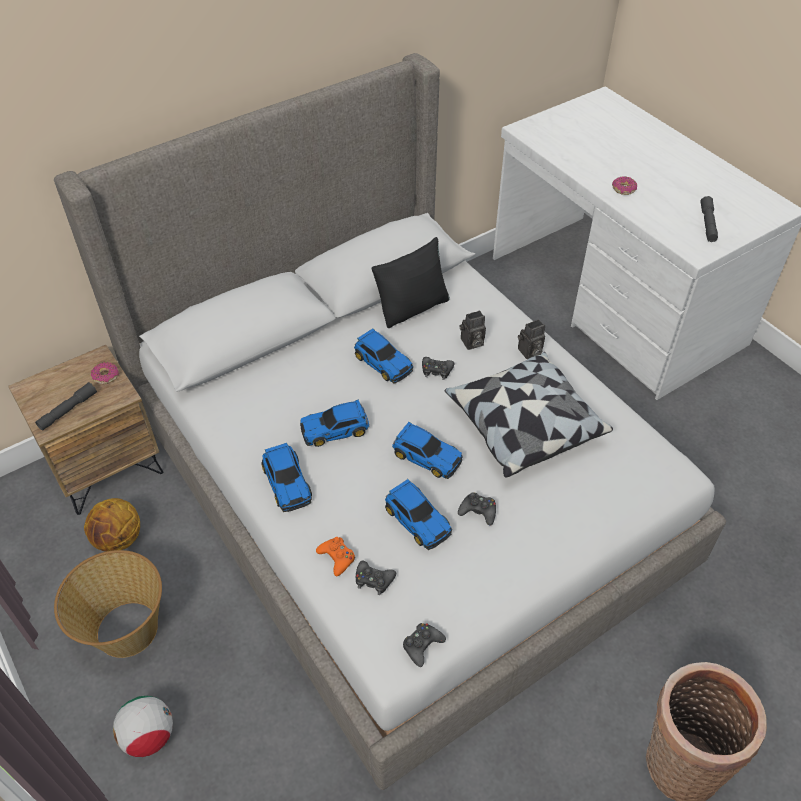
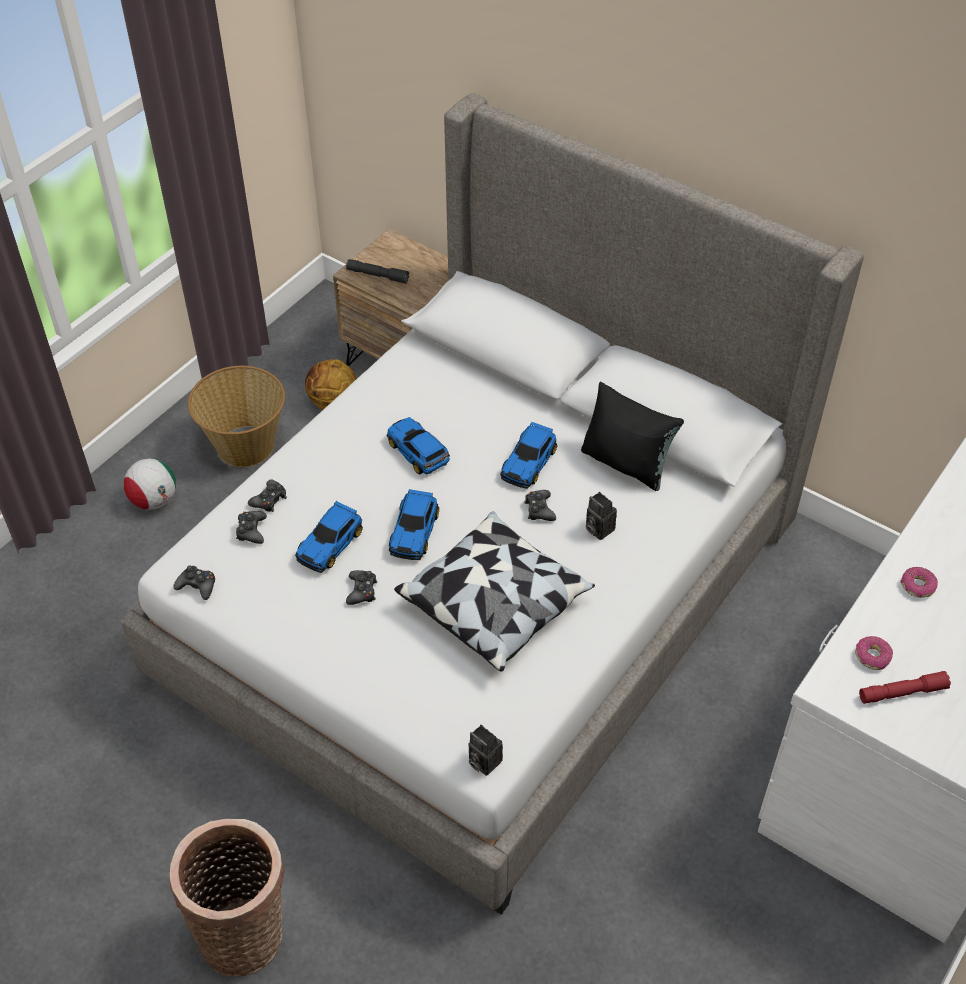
camera: 70 degrees right, 0 degrees up
(106, 376) = (429, 282): donut -> donut (872, 656)
(287, 482) = (340, 438): toy car -> none
(337, 558) = (269, 500): orange game controller -> black game controller
(529, 352) = (611, 585): camera -> camera (482, 761)
(707, 224) = (902, 692): grey flashlight -> red flashlight

